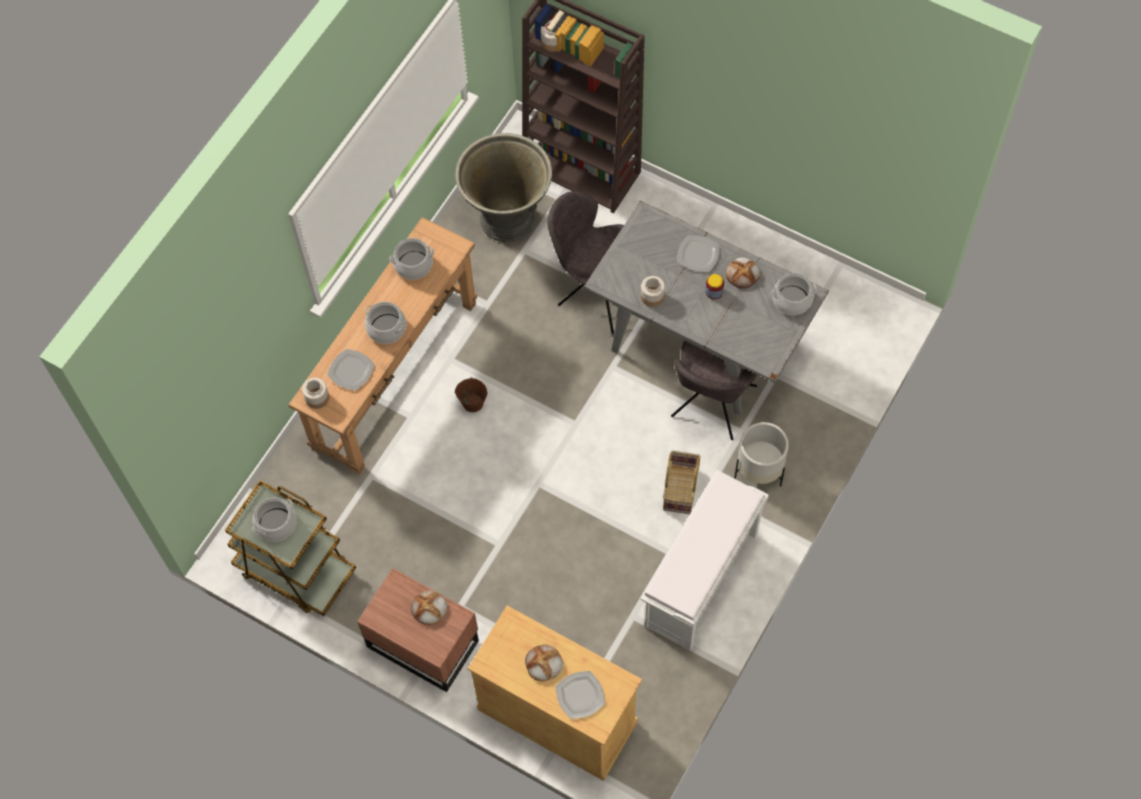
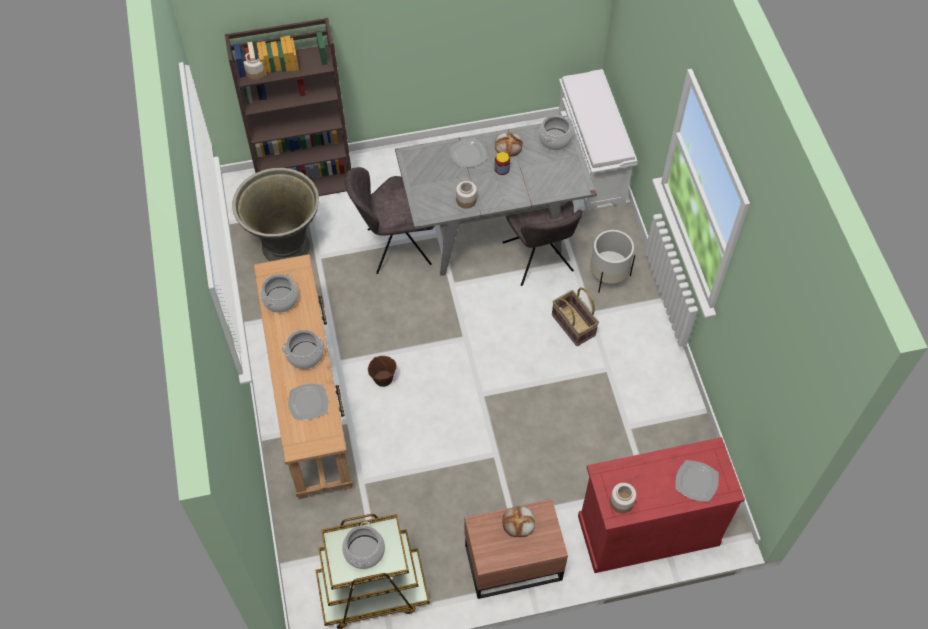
camera: 45 degrees left, 5 degrees down
(317, 398) = (302, 440): jar -> jar (622, 502)
(543, 664) = (652, 482): bread -> none
(557, 715) = (648, 530): beige cabinet -> red cabinet
(701, 580) = (644, 370): white bench -> white bench (591, 166)

